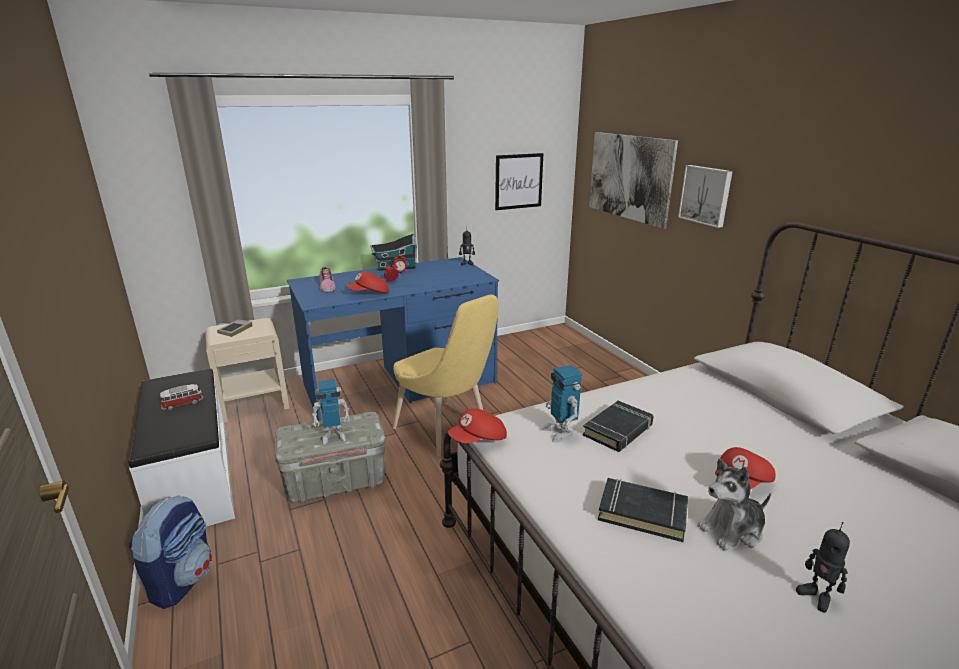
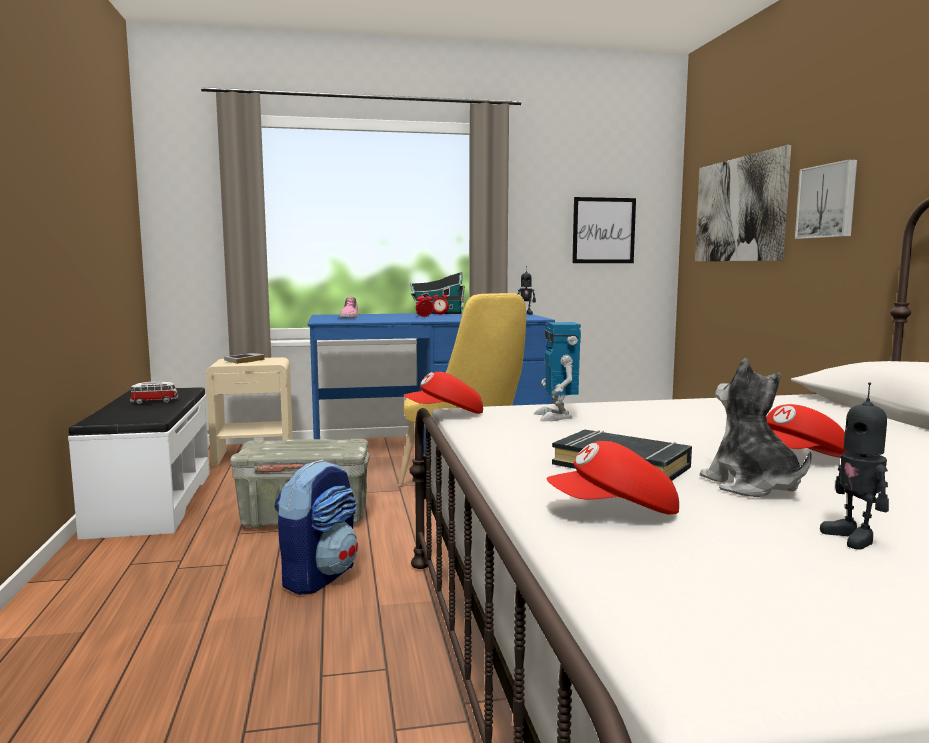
camera: 15 degrees right, 15 degrees down
(182, 580) = (86, 570): backpack -> backpack (319, 576)
(333, 436) = (304, 449): toy robot -> none
(369, 293) = (391, 320): red cap -> red cap (615, 512)
(618, 430) = (640, 420): black book -> none
(732, 530) = (751, 486): plush toy -> plush toy turned 75 degrees clockwise

